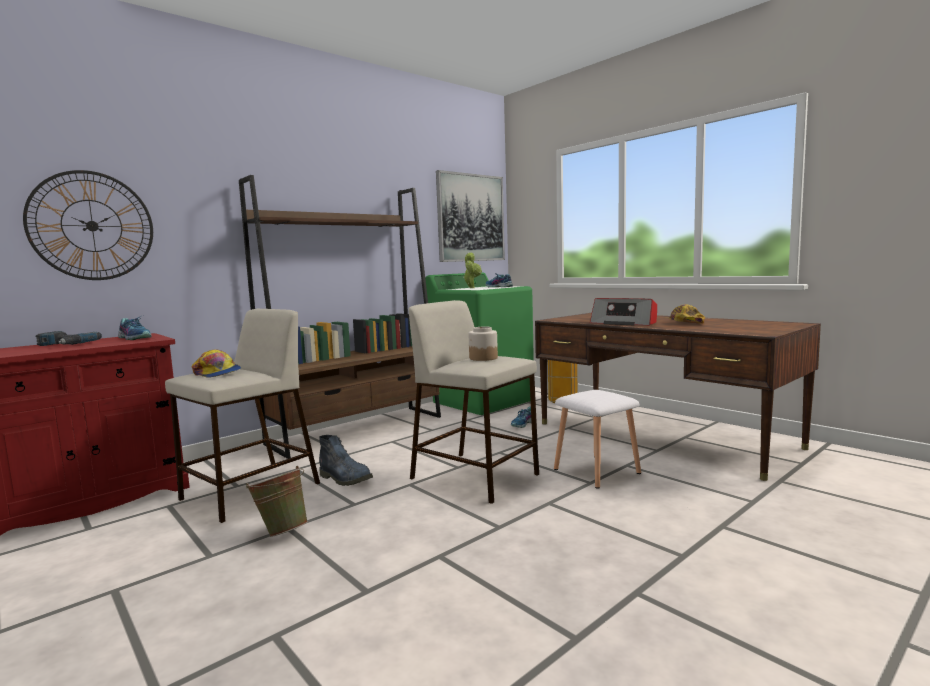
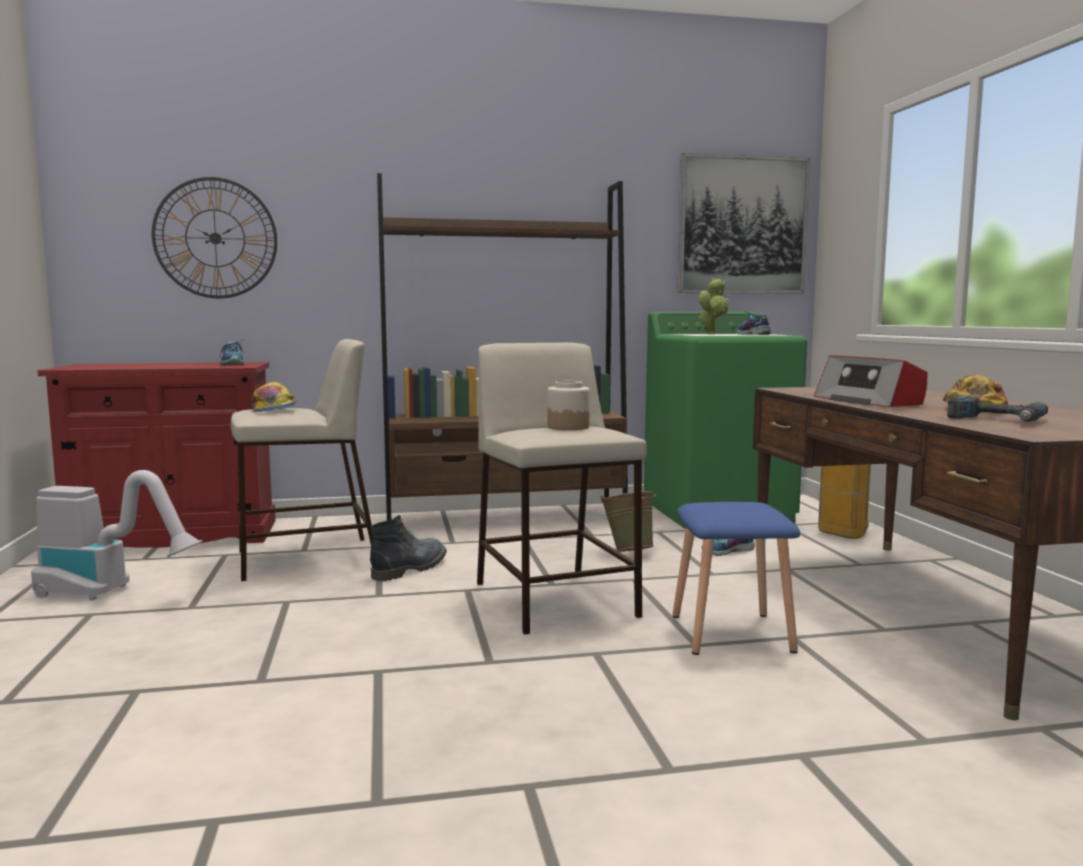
camera: 30 degrees right, 0 degrees up
(64, 344) = (166, 364): power drill -> power drill (994, 420)
(104, 566) = (110, 593): none -> vacuum cleaner
(282, 531) = (276, 603): green bucket -> green bucket (629, 551)
(346, 479) = (410, 568): boot -> boot turned 120 degrees counterclockwise
(595, 471) = (729, 632): white stool -> blue stool

